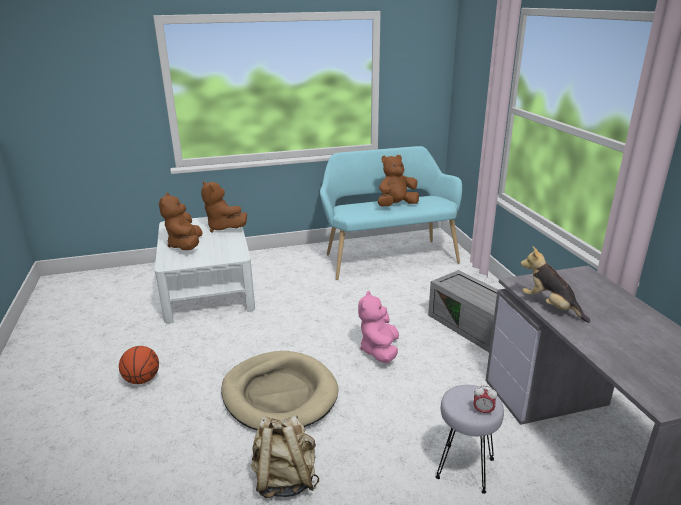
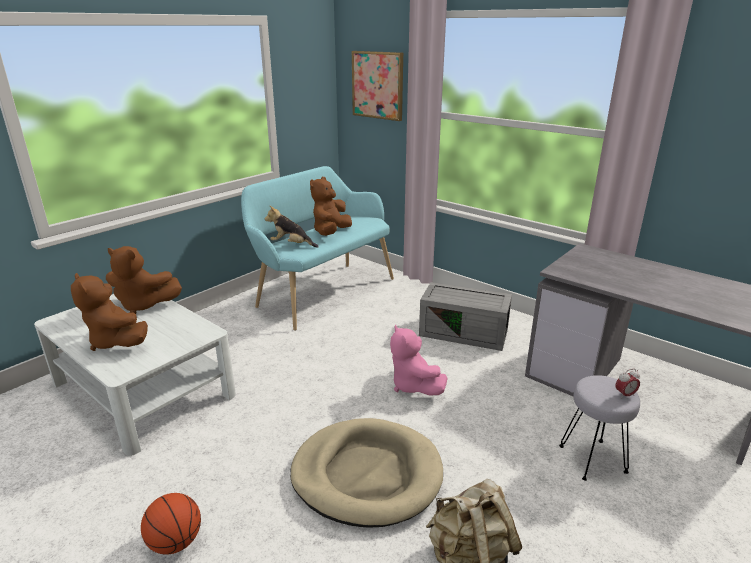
camera: 35 degrees left, 0 degrees up
(477, 76) = (378, 85): none -> picture
(550, 306) = (607, 283): plush toy -> plush toy (291, 245)

